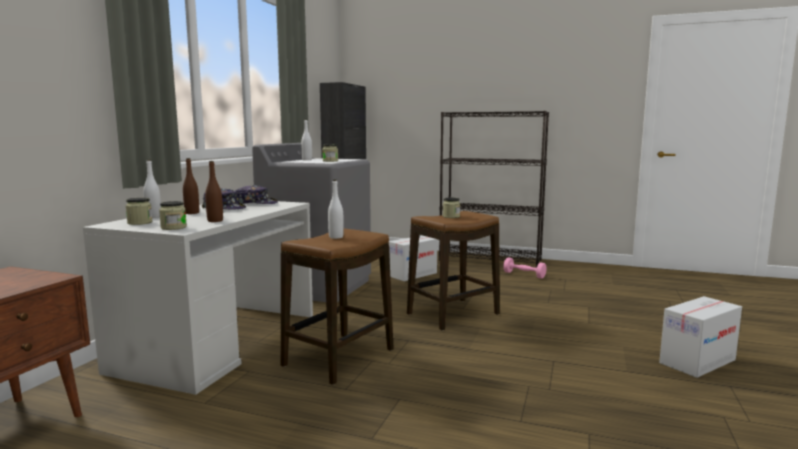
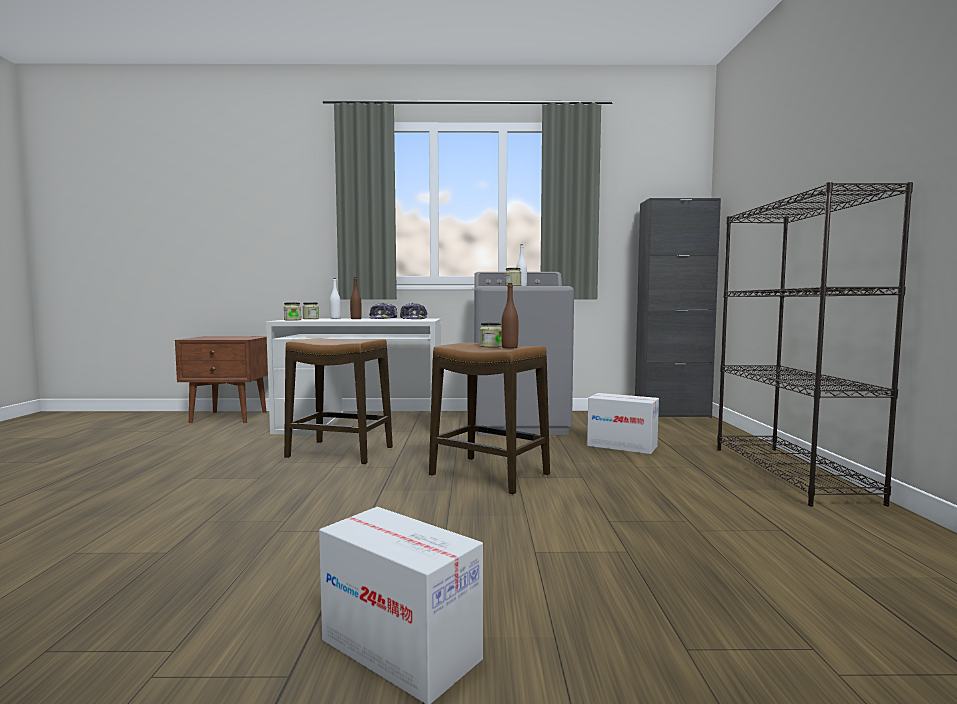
camera: 70 degrees right, 5 degrees down
(215, 221) = (322, 320): brown bottle -> brown bottle (509, 347)
(336, 237) = (343, 340): white bottle -> none
(524, 275) = (743, 498): pink dumbbell -> none

